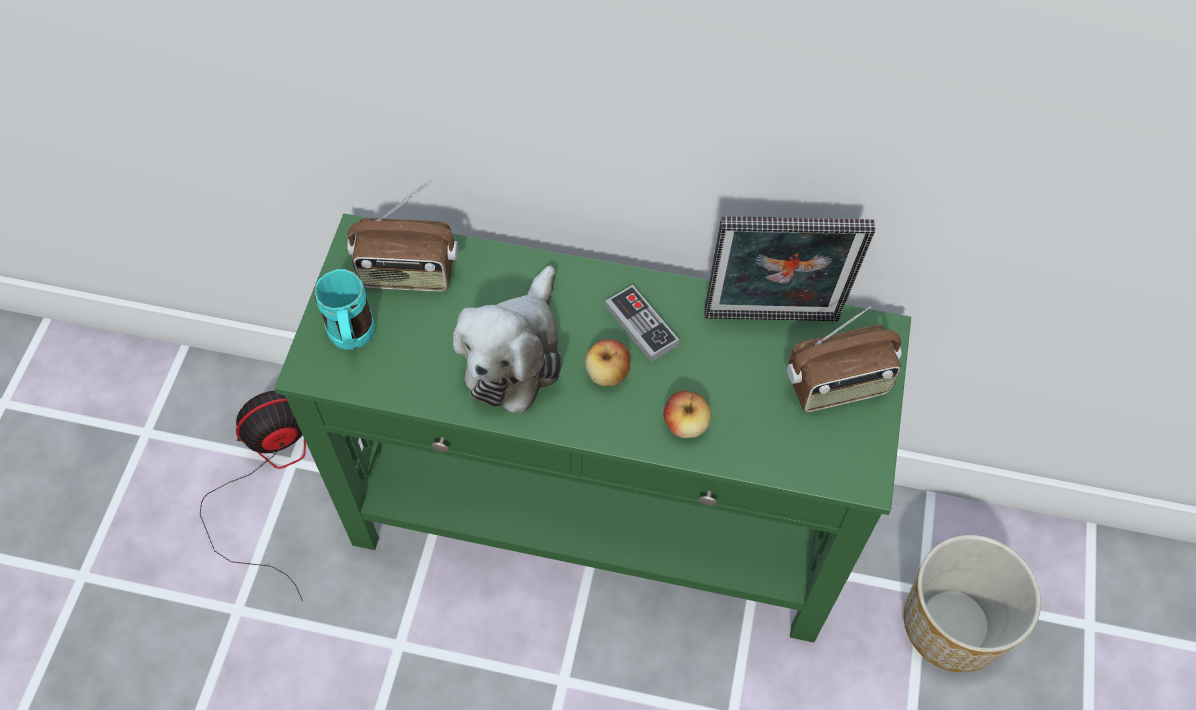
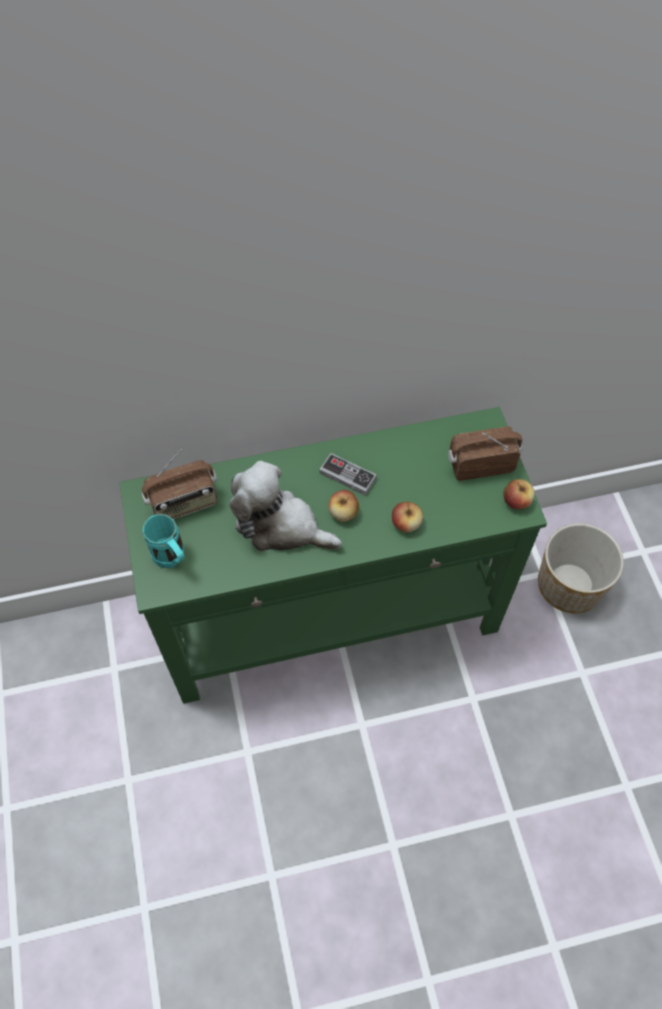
camera: 25 degrees left, 0 degrees up
(268, 476) = (102, 685): fan -> none
(515, 355) = (280, 525): plush toy -> plush toy turned 120 degrees clockwise
(771, 322) = (423, 442): picture frame -> none
(837, 386) = (480, 464): radio -> radio turned 150 degrees counterclockwise
(861, 460) = (516, 501): none -> apple

